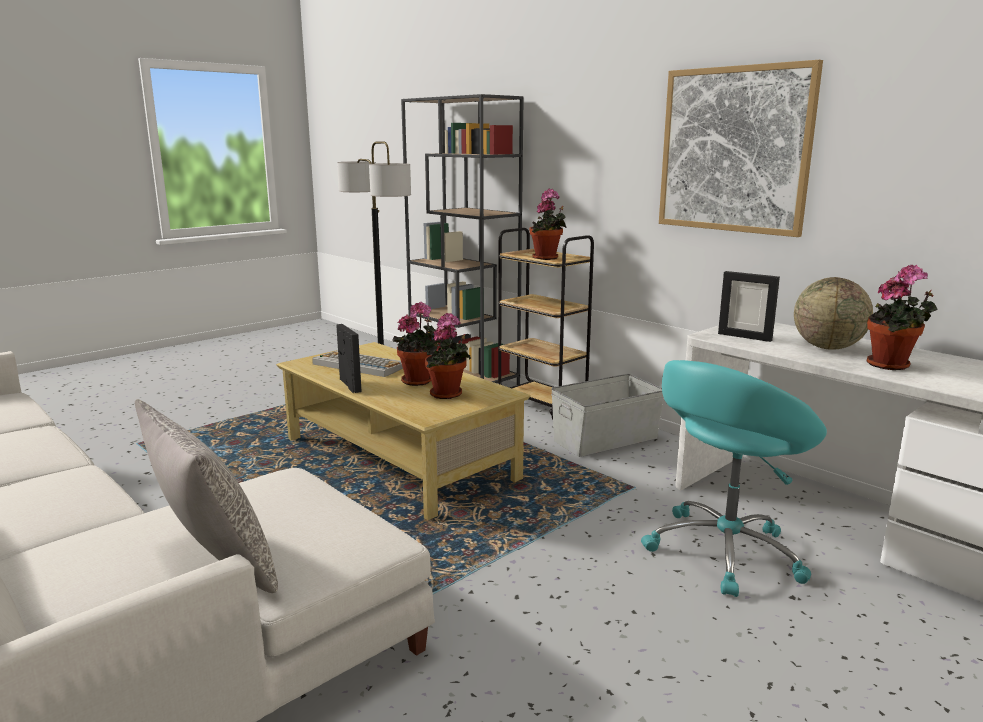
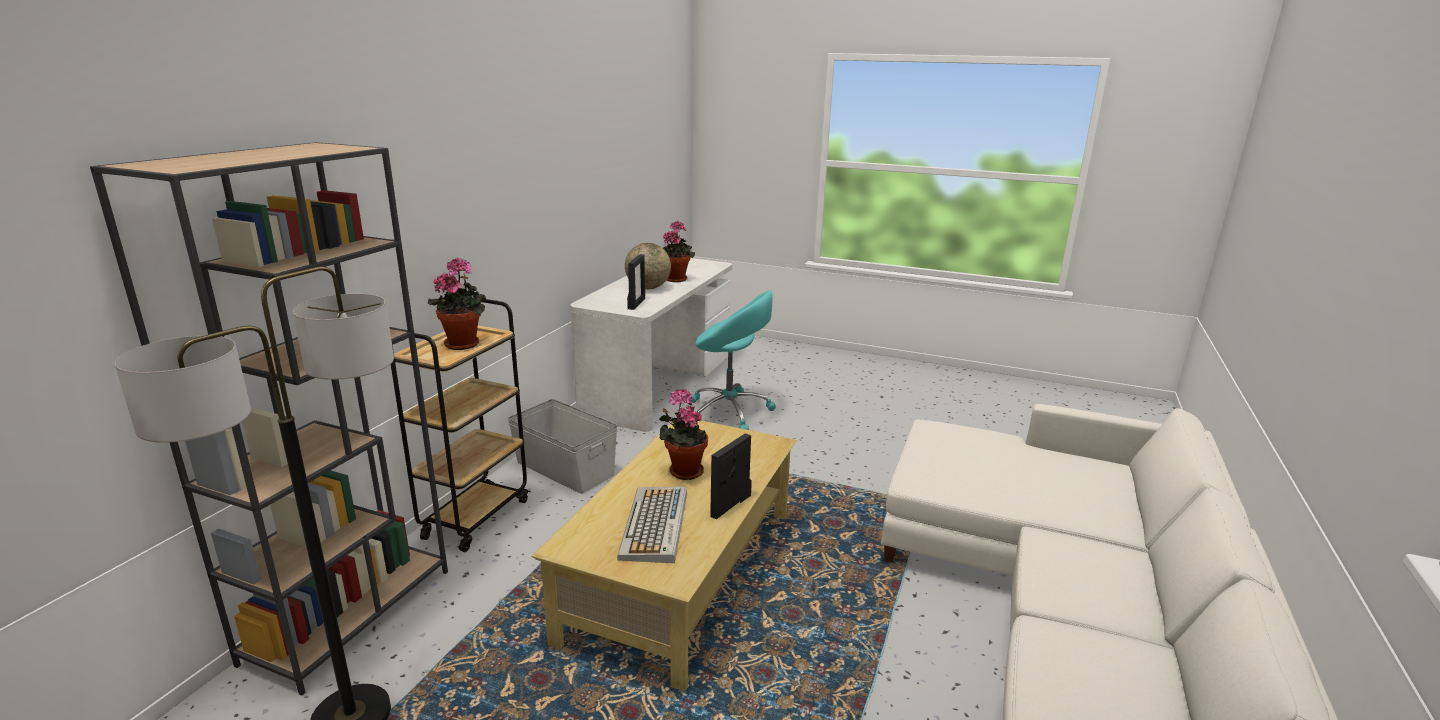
camera: 115 degrees left, 5 degrees up
(213, 562) = (1022, 459): grey pillow -> none
(448, 395) = (713, 447): potted plant -> none
(734, 150) = (539, 174): picture -> none

